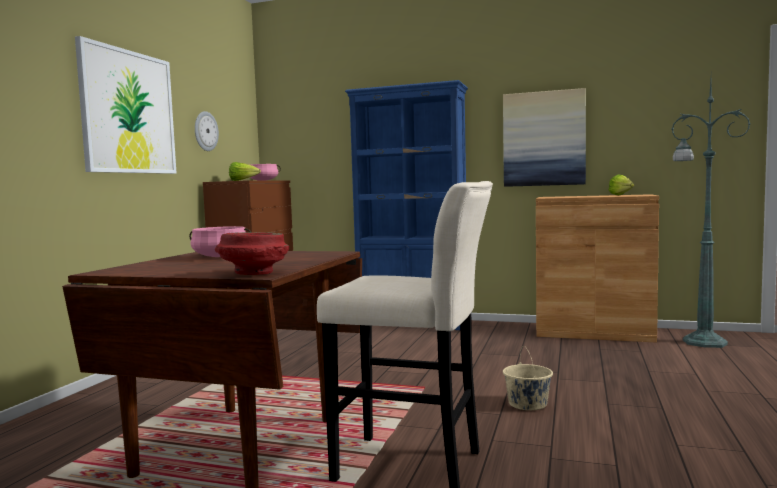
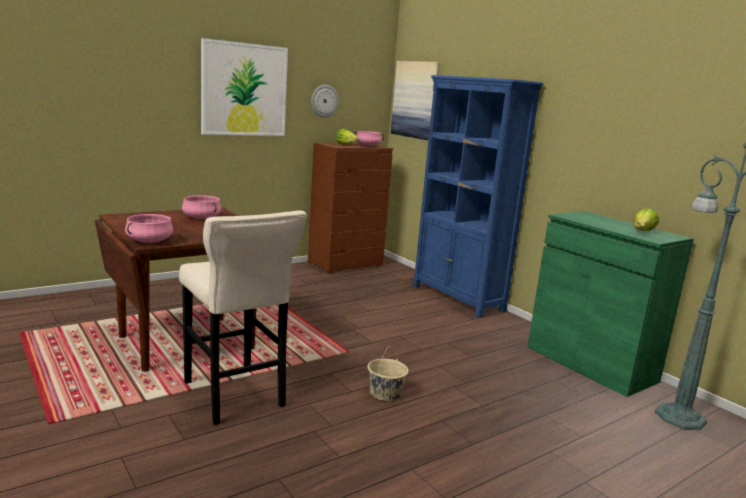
camera: 35 degrees right, 10 degrees up
(253, 273) = (149, 241): red bowl -> pink cooking pot
(543, 139) = (601, 150): picture -> picture (415, 100)
(594, 332) = (590, 364): brown cabinet -> green cabinet

